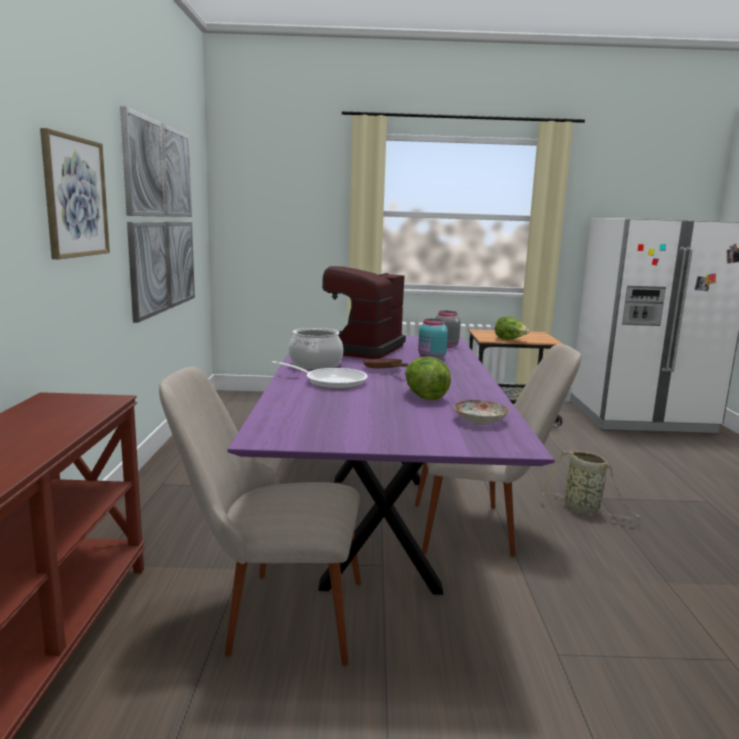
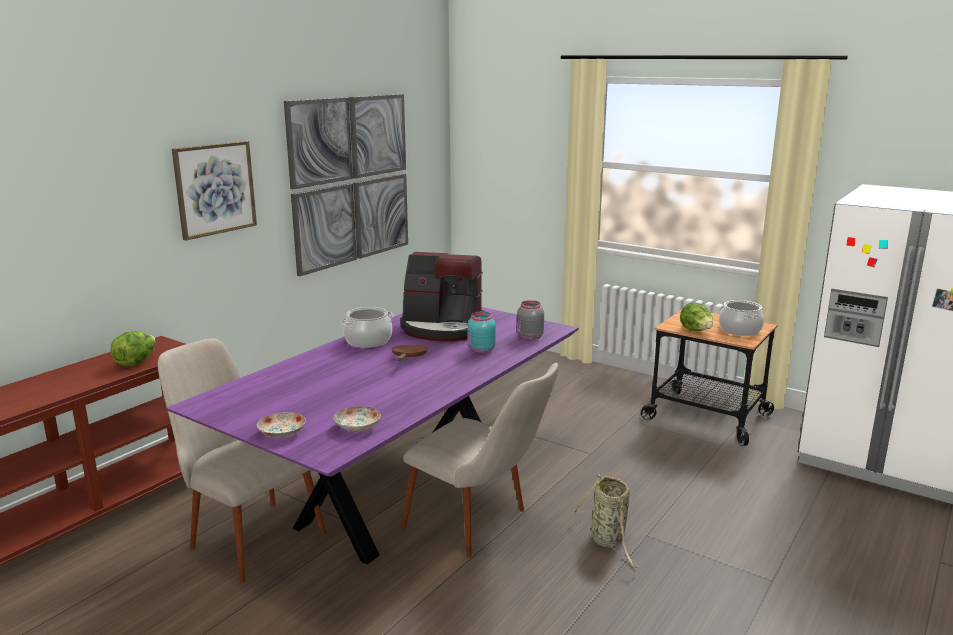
camera: 35 degrees right, 5 degrees up
(331, 381) = (340, 362): frying pan -> none
(359, 349) = (442, 328): coffee machine -> coffee machine turned 135 degrees counterclockwise
(424, 397) = (373, 393): lettuce -> lettuce (136, 362)
(425, 440) = (281, 433): none -> plate
(533, 336) = (740, 330): none -> cooking pot

